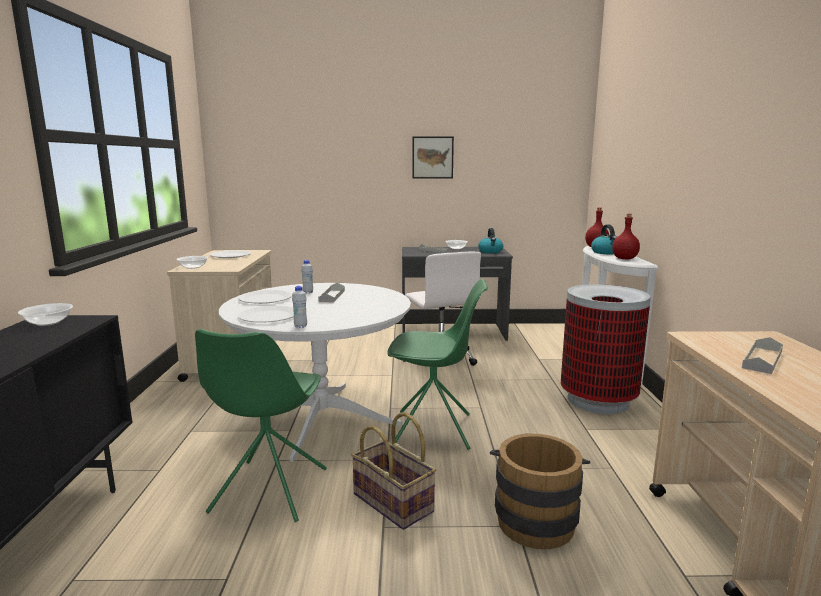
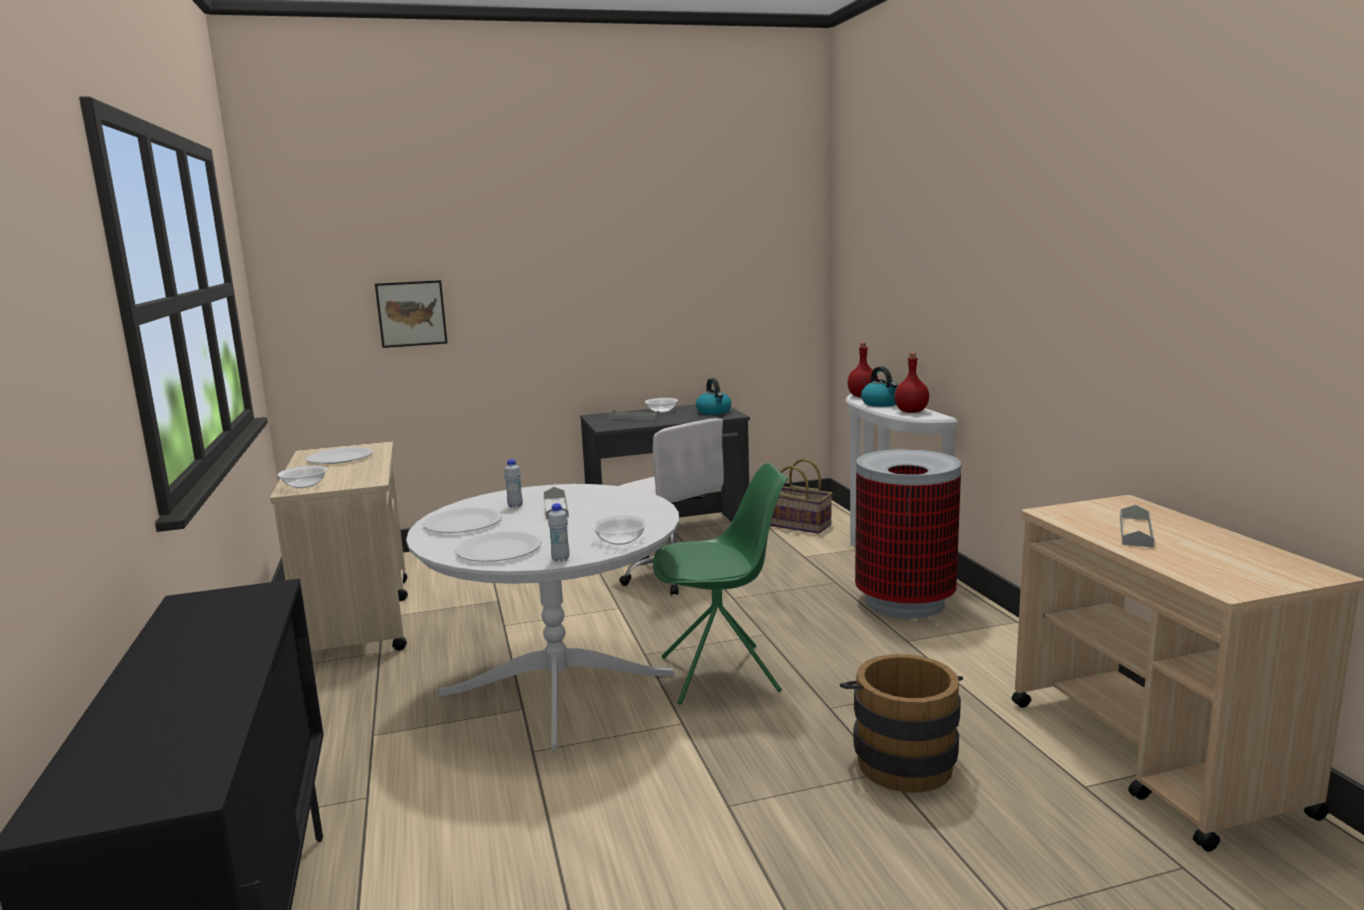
camera: 15 degrees left, 0 degrees up
(48, 323) = (207, 604): bowl -> bowl (620, 540)
(268, 491) = (549, 794): green chair -> none
(394, 502) = (724, 774): basket -> basket (800, 525)
(432, 157) = (615, 281): picture -> picture (411, 313)

